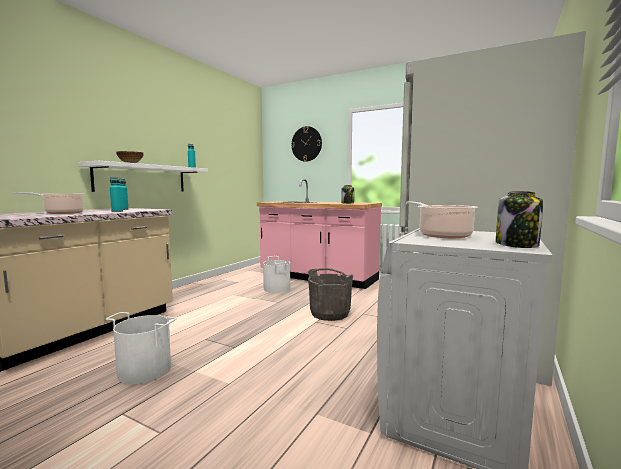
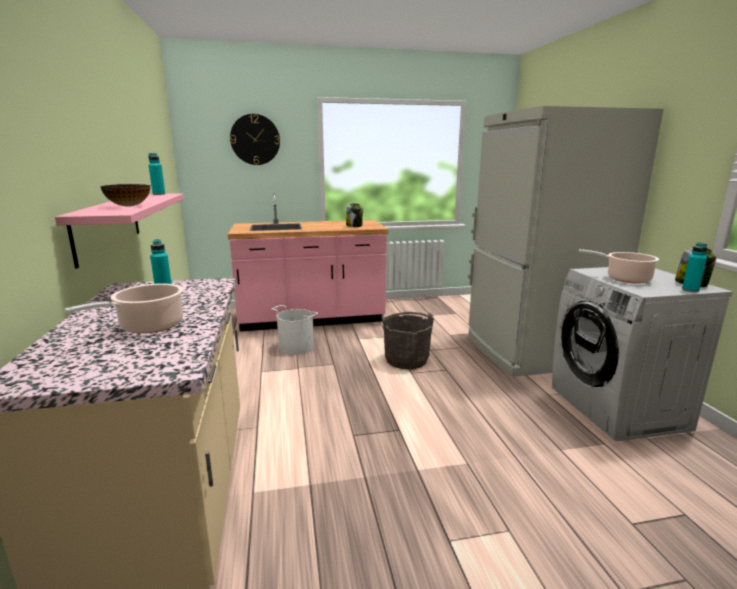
camera: 40 degrees left, 10 degrees up
(117, 211) = (207, 301): turquoise bottle -> turquoise bottle (690, 290)
(142, 178) = (108, 225): white shelf -> pink shelf
(145, 370) = (372, 496): white bucket -> none

